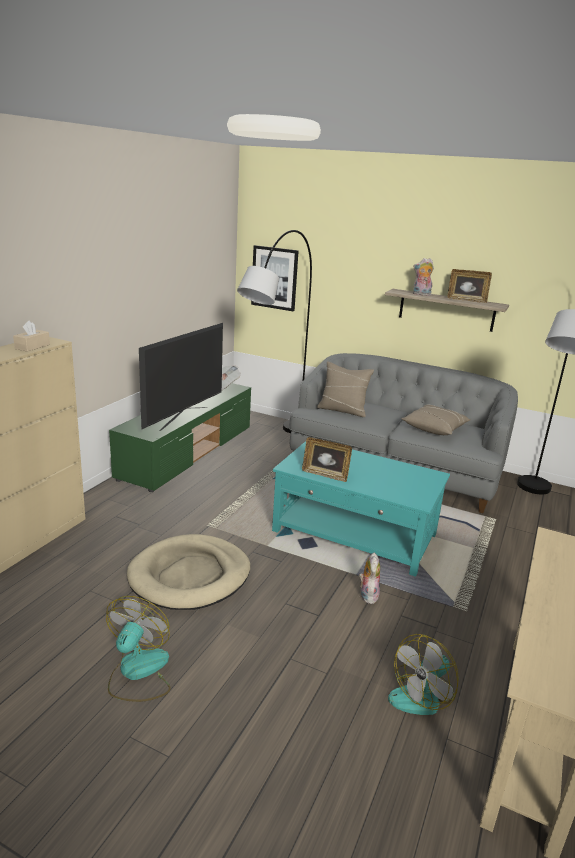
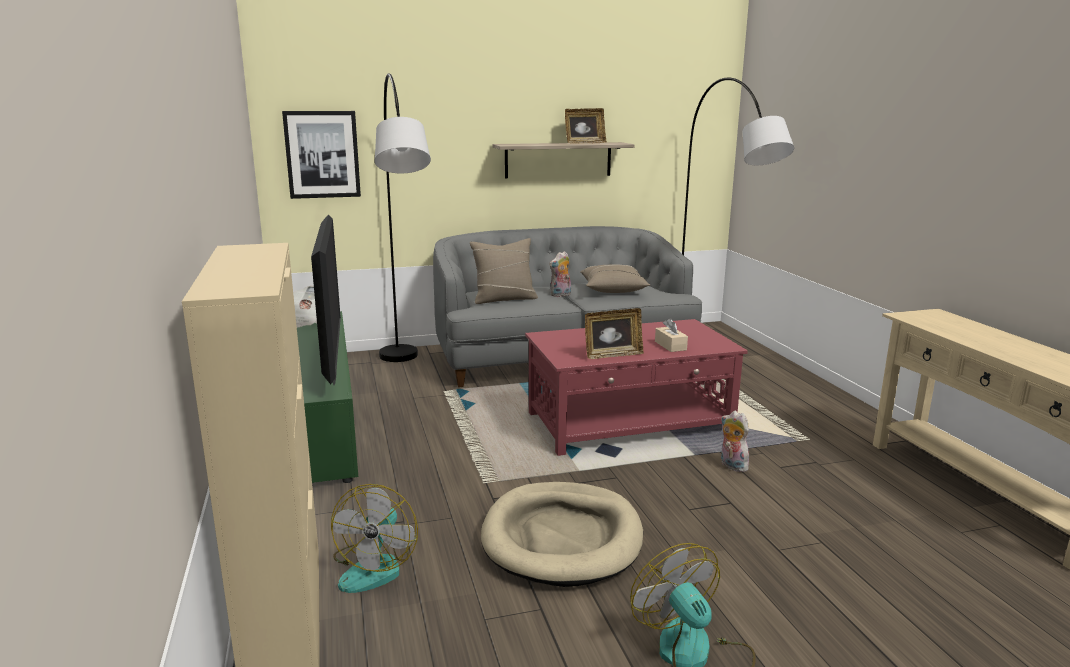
camera: 40 degrees left, 5 degrees down
(32, 346) = (259, 256): beige tissue box -> beige tissue box (670, 346)
(355, 533) = (630, 423): turquoise coffee table -> red coffee table
(421, 294) = (536, 144): plush toy -> plush toy (560, 295)
(422, 695) = (897, 514): fan -> fan (375, 567)

